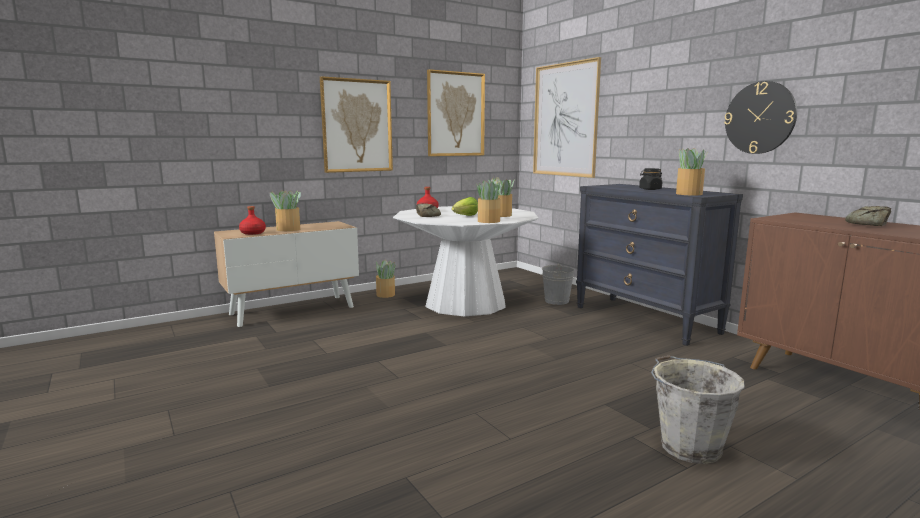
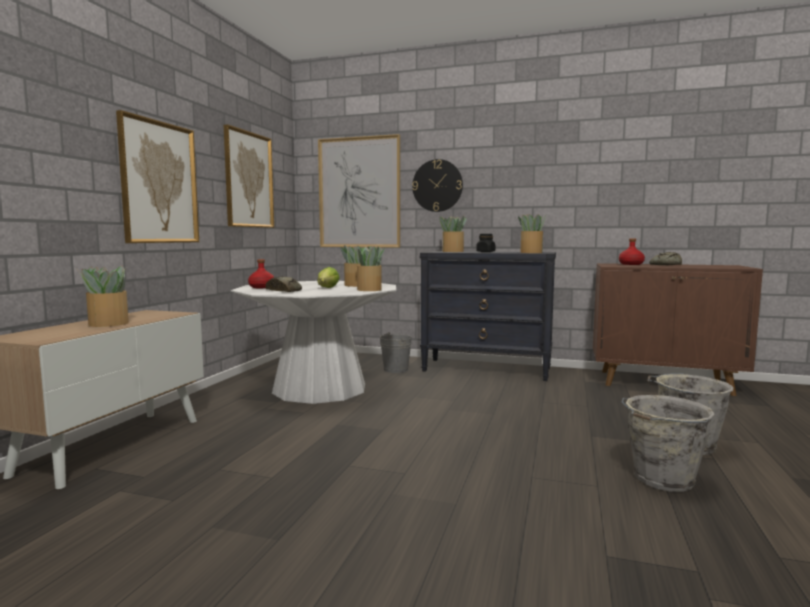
camera: 40 degrees left, 5 degrees down
(252, 233) = (64, 333): red bottle -> red bottle (631, 264)
(385, 294) = (211, 399): potted plant -> potted plant (452, 251)
(579, 458) = (662, 479): none -> grey bucket
(760, 118) = (561, 192): wall clock -> wall clock (437, 185)

